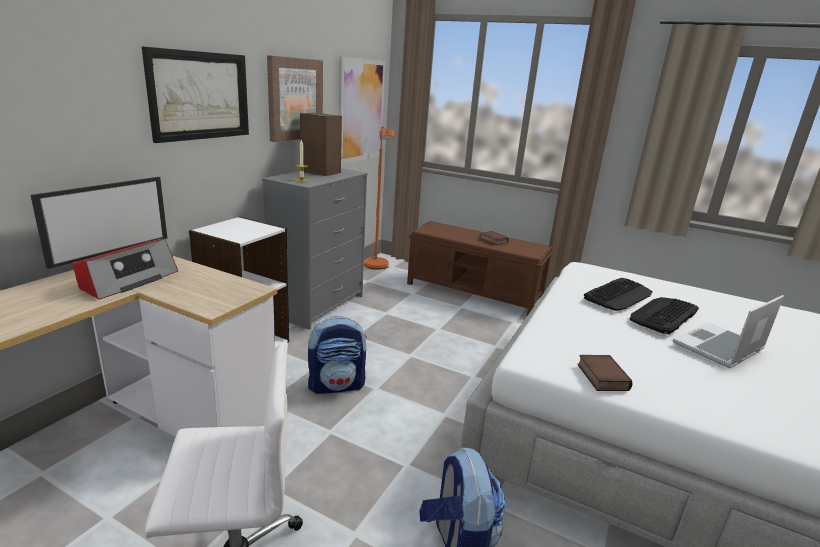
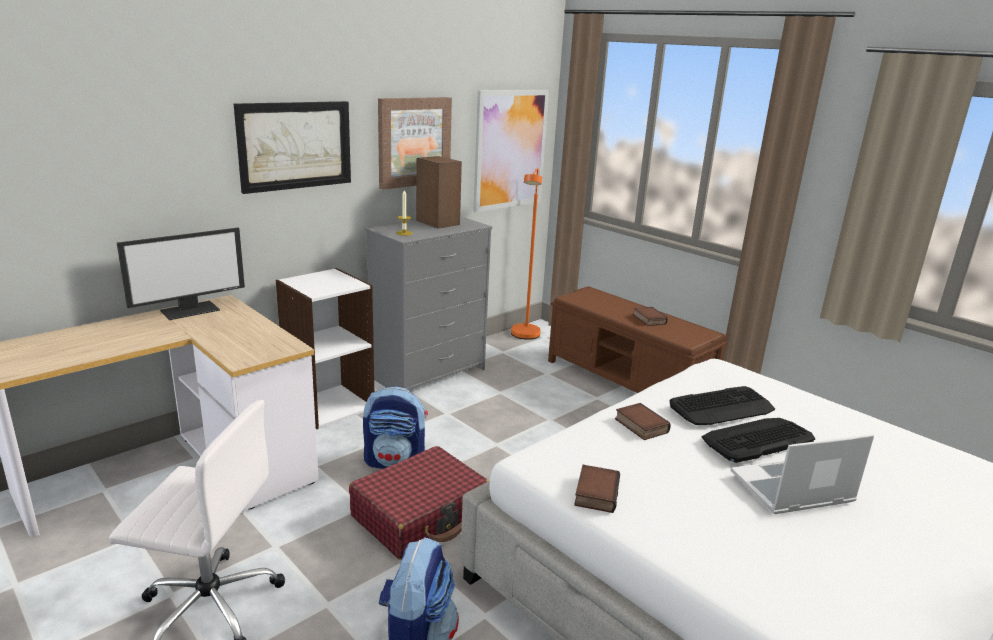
camera: 20 degrees right, 0 degrees up
(128, 280) = (191, 325): radio -> none
(387, 428) = (421, 515): none -> red suitcase
(578, 317) = (639, 425): none -> book

